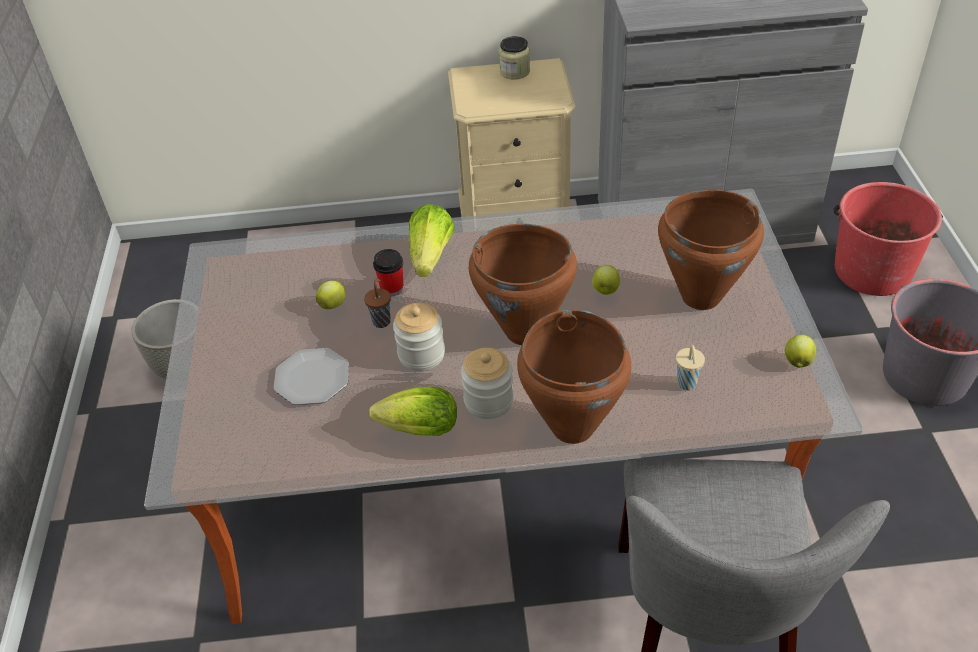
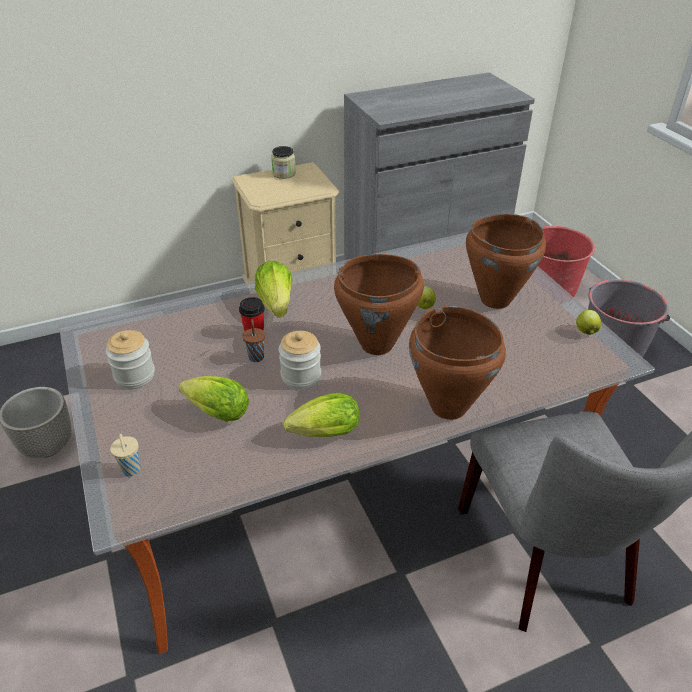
camera: 20 degrees left, 5 degrees down
(312, 379) = (214, 411): plate -> lettuce
(333, 304) = (208, 351): apple -> none
(488, 401) = (372, 400): jar -> jar (134, 375)
(687, 384) = (517, 360): beige cup -> beige cup (131, 470)

